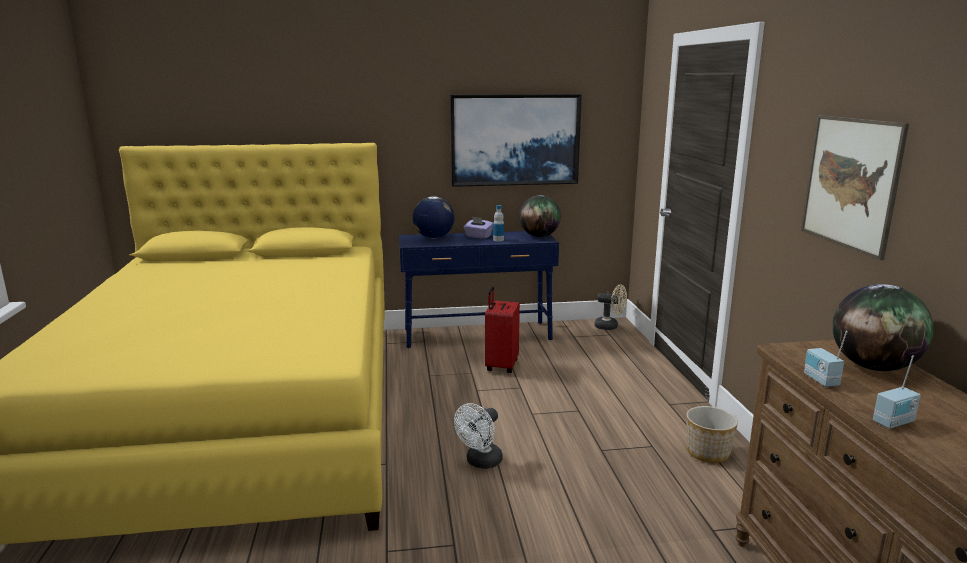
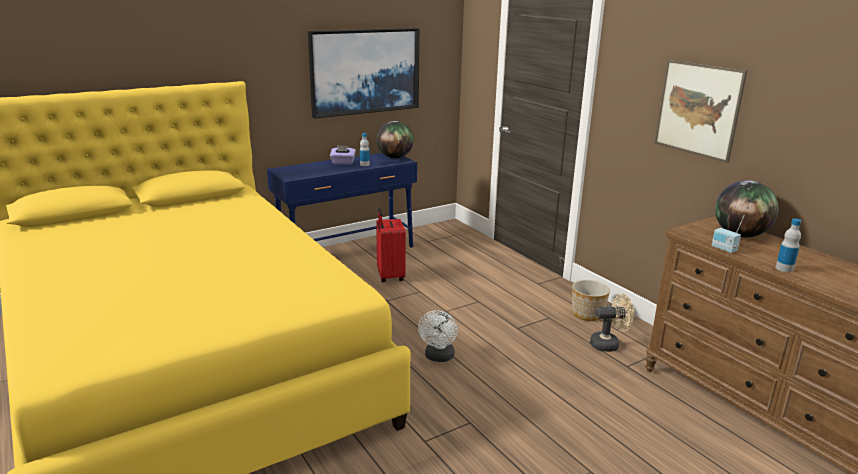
camera: 25 degrees left, 5 degrees up
(433, 237) = (304, 168): globe -> none
(610, 327) = (449, 228): beige fan -> beige fan (609, 344)
(895, 423) = (784, 269): radio -> bottle

